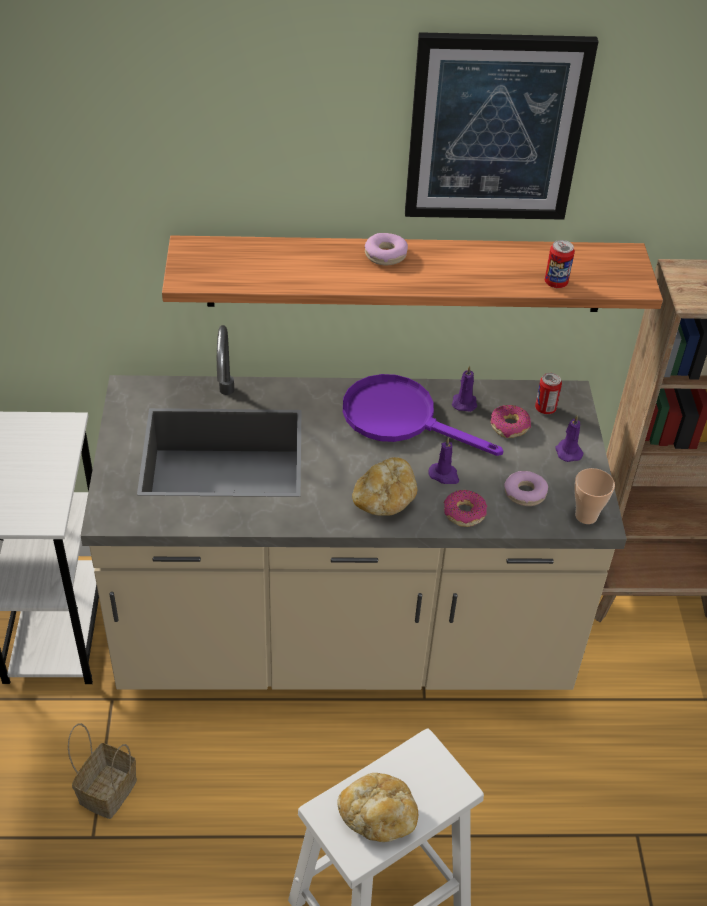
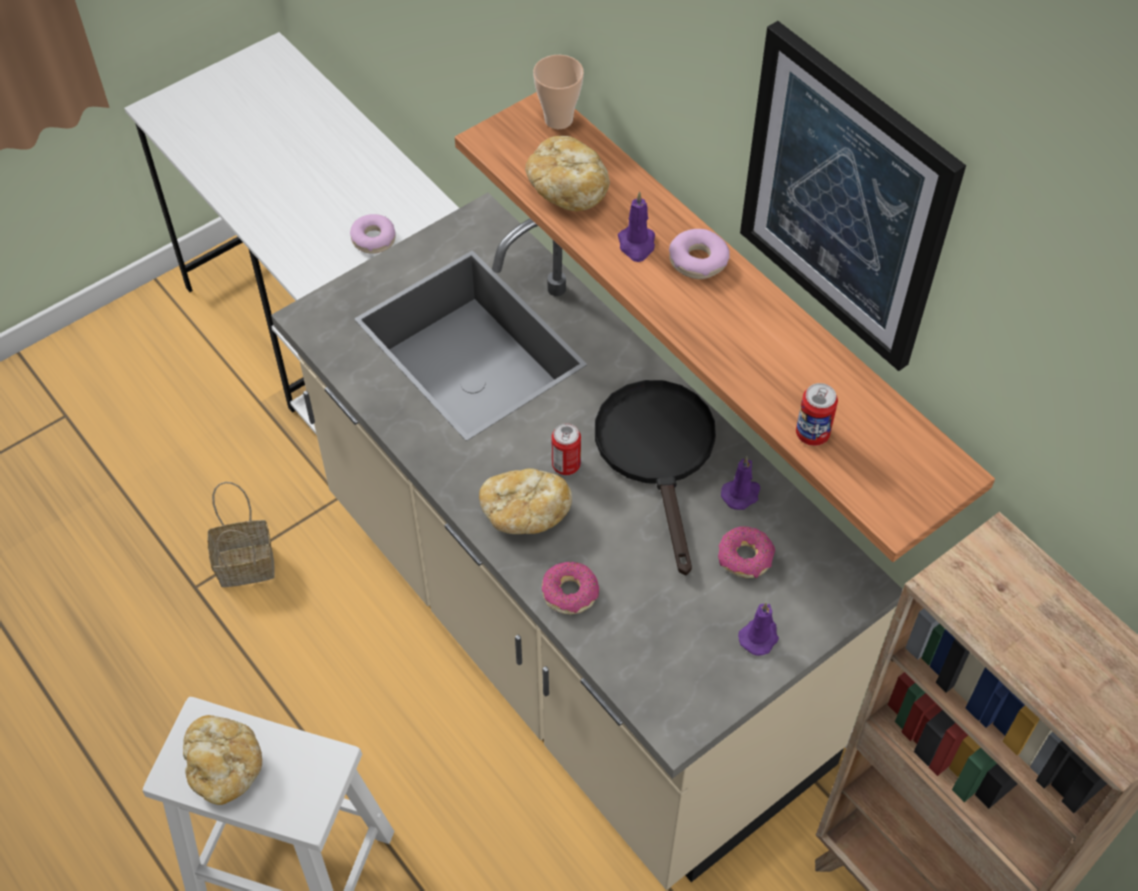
camera: 55 degrees right, 10 degrees up
(267, 271) = (568, 188): none -> bread
(401, 418) = (658, 453): purple frying pan -> black frying pan
(444, 475) = (610, 542): purple candle -> purple candle (637, 245)
(525, 493) = (652, 631): donut -> donut (373, 239)
(545, 409) = (809, 576): can -> can (566, 465)
(586, 516) = (672, 710): cup -> cup (558, 119)

